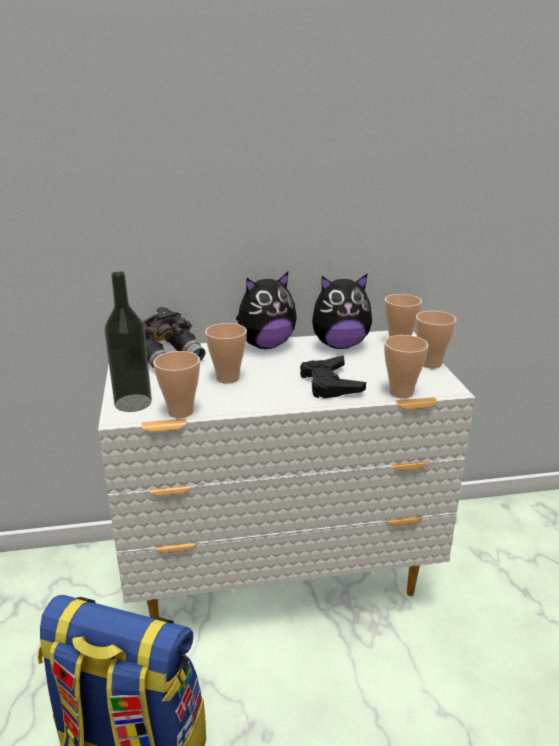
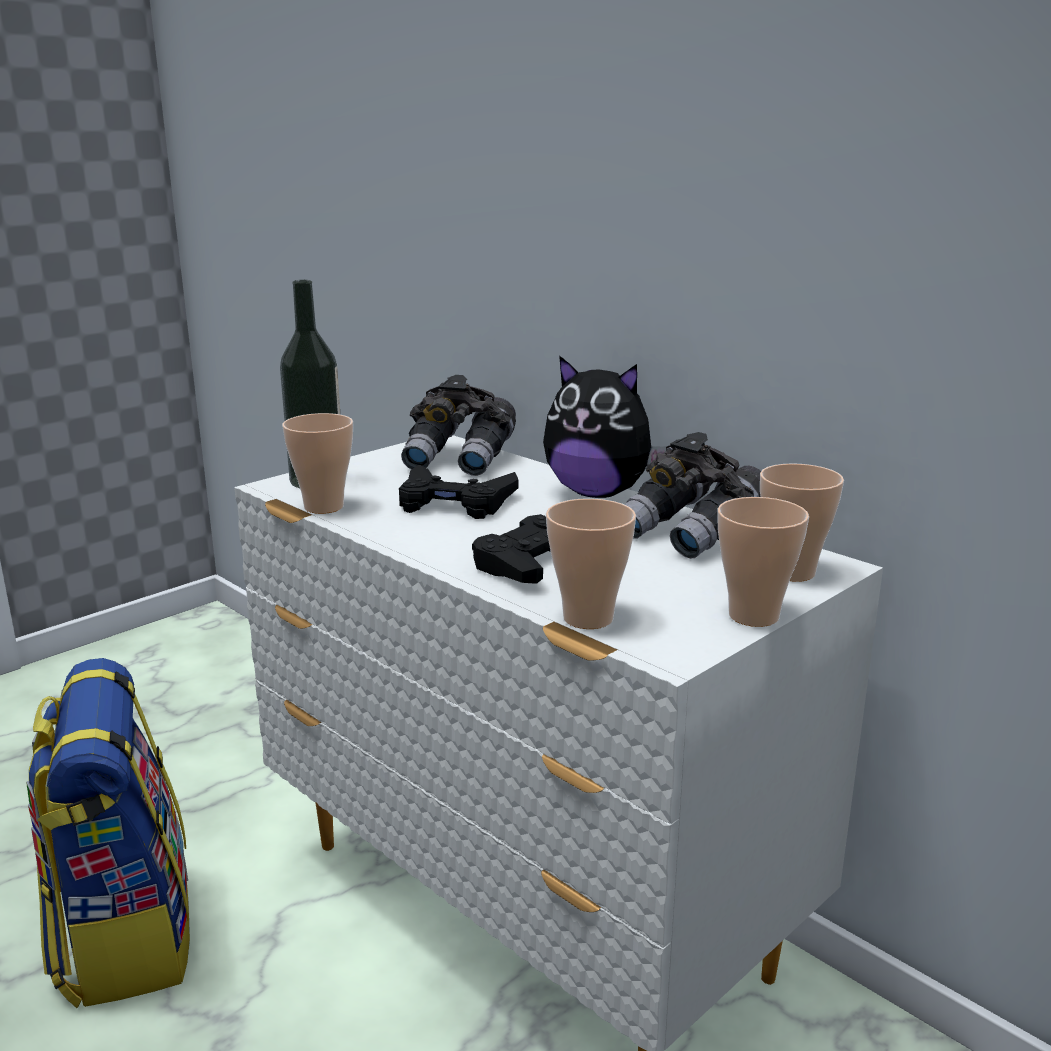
camera: 55 degrees right, 5 degrees down
(227, 378) = (454, 502): cup -> black game controller
(340, 345) = (692, 534): plush toy -> grey binoculars

